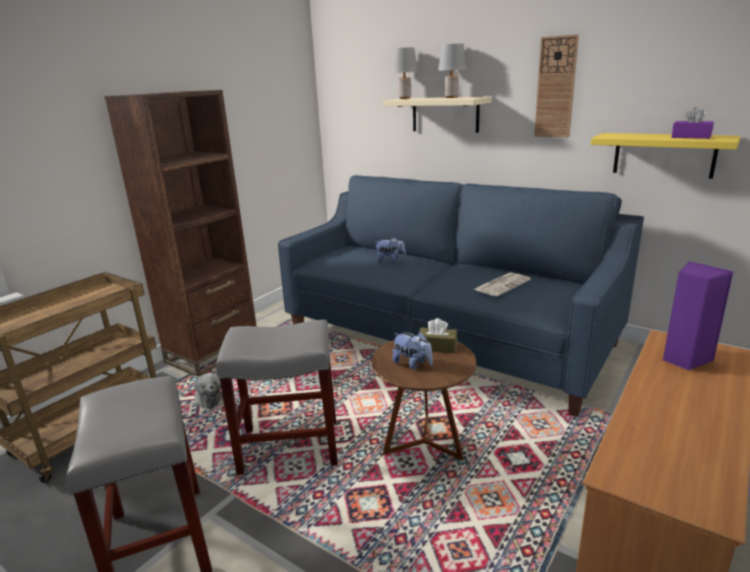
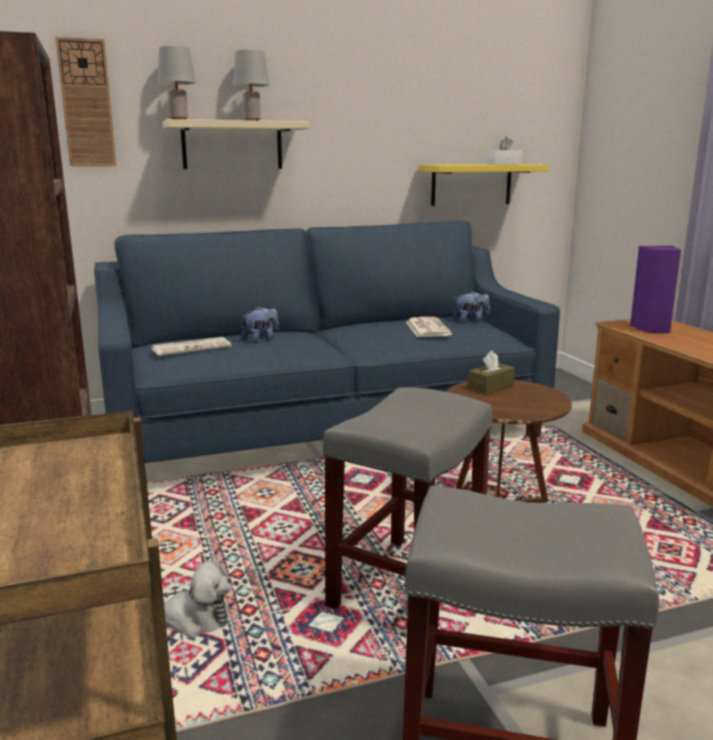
camera: 55 degrees left, 5 degrees down
(348, 255) = (192, 347): none -> newspaper
(412, 364) = (512, 403): plush toy -> plush toy (470, 321)
(555, 87) = (369, 115): wall clock -> wall clock (87, 103)
(691, 137) = (503, 164): purple tissue box -> white tissue box

